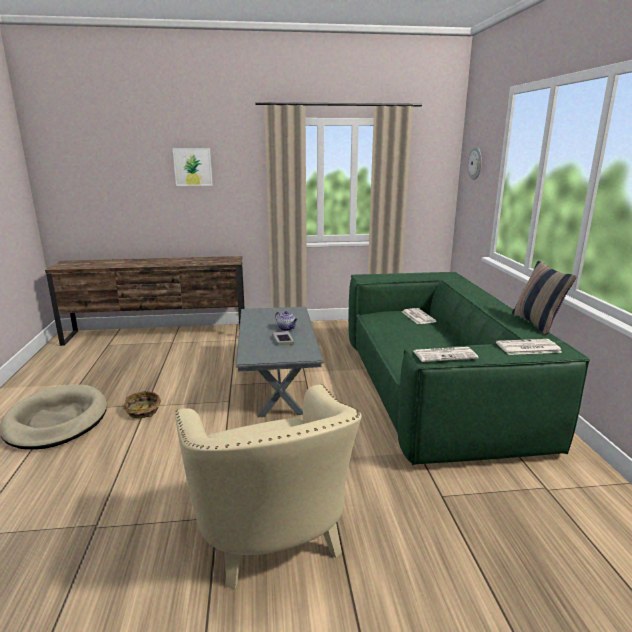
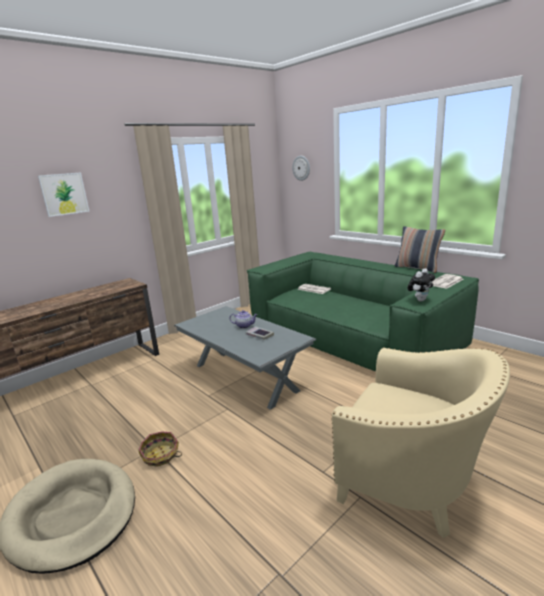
camera: 35 degrees left, 0 degrees up
(445, 355) = (420, 300): newspaper -> plush toy

